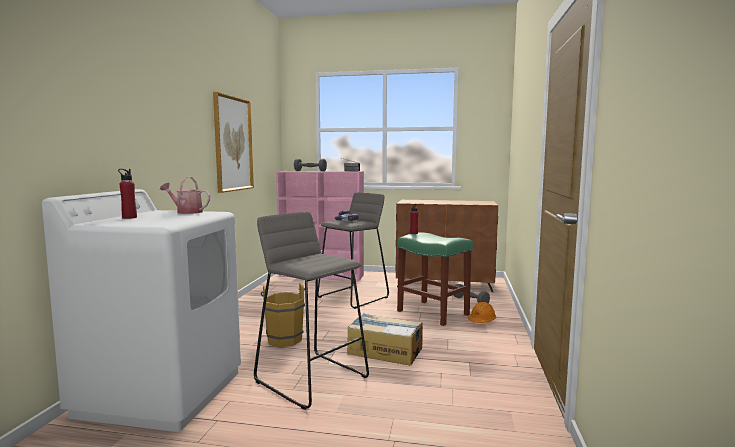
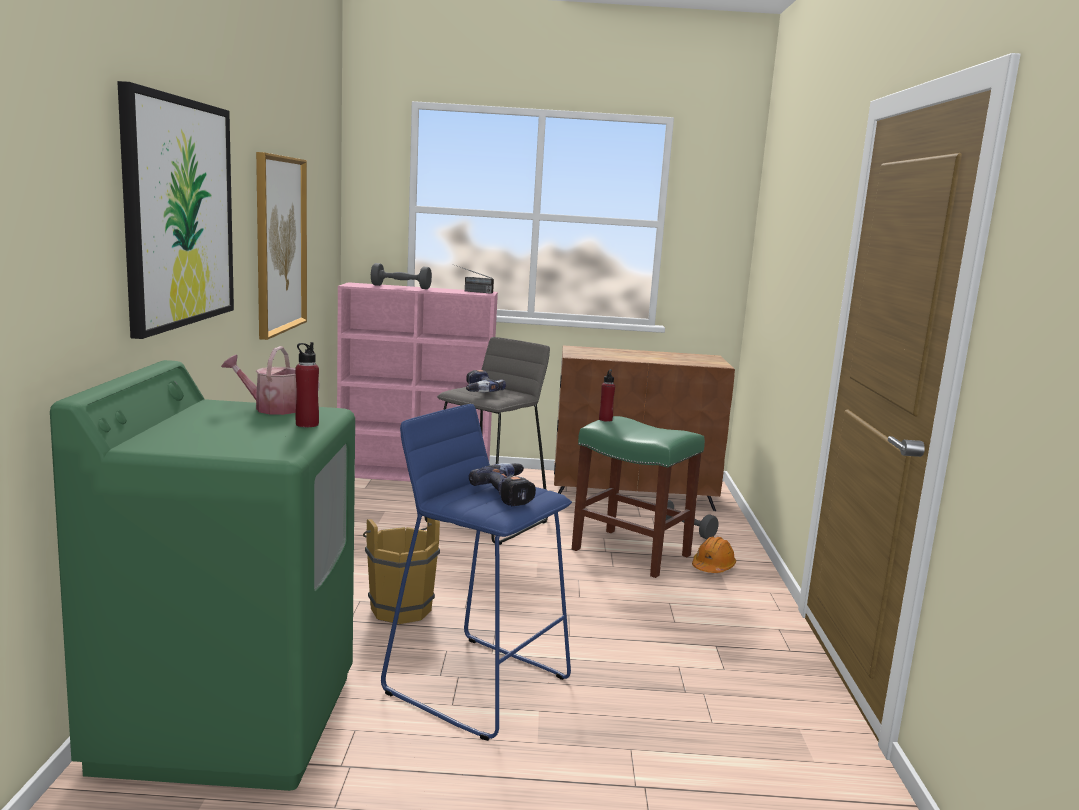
camera: 10 degrees left, 5 degrees up
(129, 217) = (188, 427): red bottle -> red bottle (307, 424)
(152, 114) = (179, 213): none -> picture
(161, 392) = (229, 719): white washing machine -> green washing machine
(312, 379) = (478, 684): grey stool -> blue stool
(324, 259) = (511, 493): none -> power drill
(385, 350) = (577, 627): cardboard box -> none

